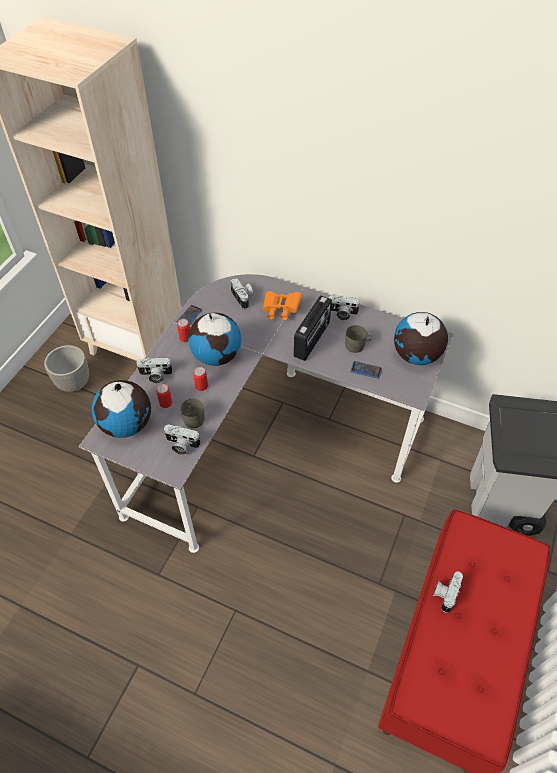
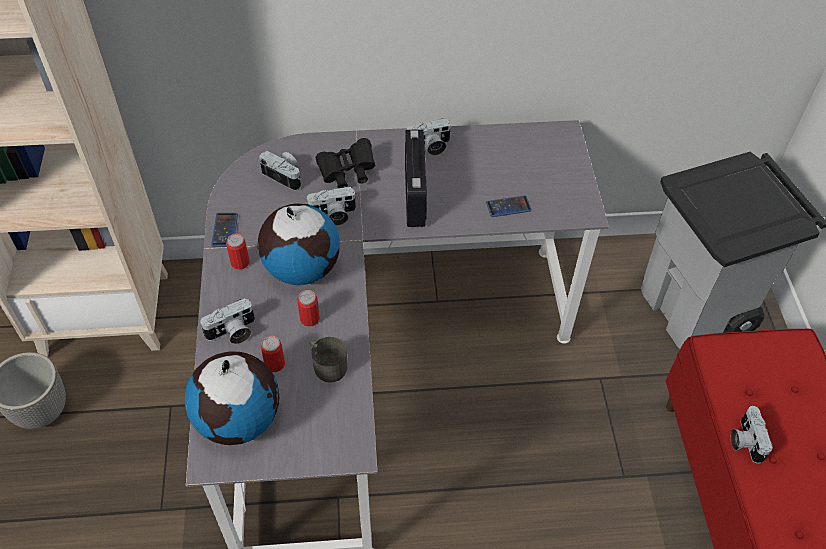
camera: 30 degrees left, 0 degrees up
(181, 445) = (337, 411): camera -> camera (333, 215)
(280, 310) = (347, 173): orange binoculars -> black binoculars
(357, 345) = (477, 180): grey mug -> none
(415, 356) = (555, 165): globe -> none

